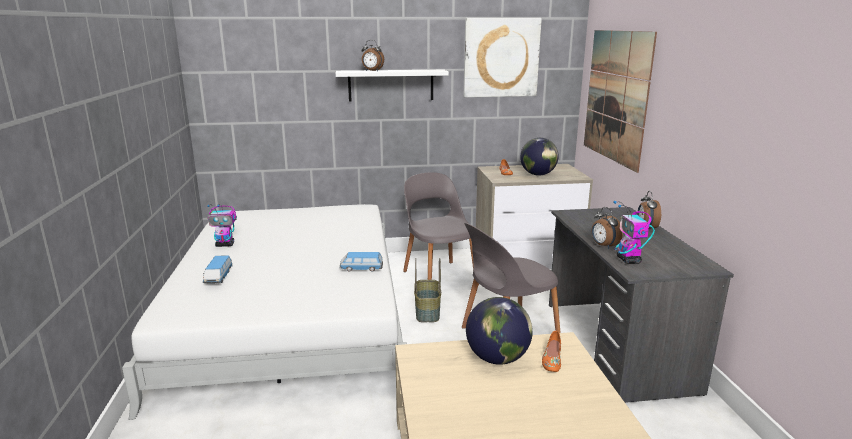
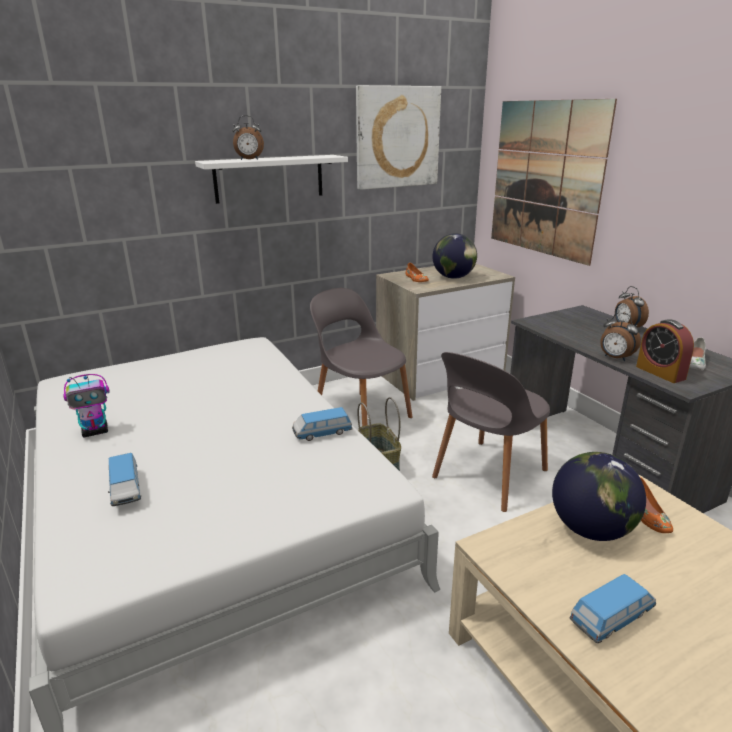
camera: 20 degrees left, 5 degrees up
(457, 405) = (611, 617): none -> toy car
(628, 260) = (660, 372): toy robot -> alarm clock
(671, 258) = (694, 362): none -> white shoe

